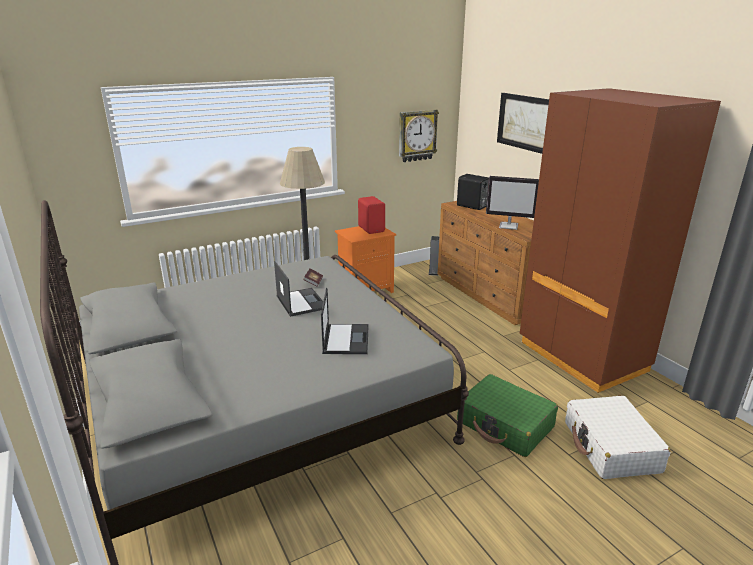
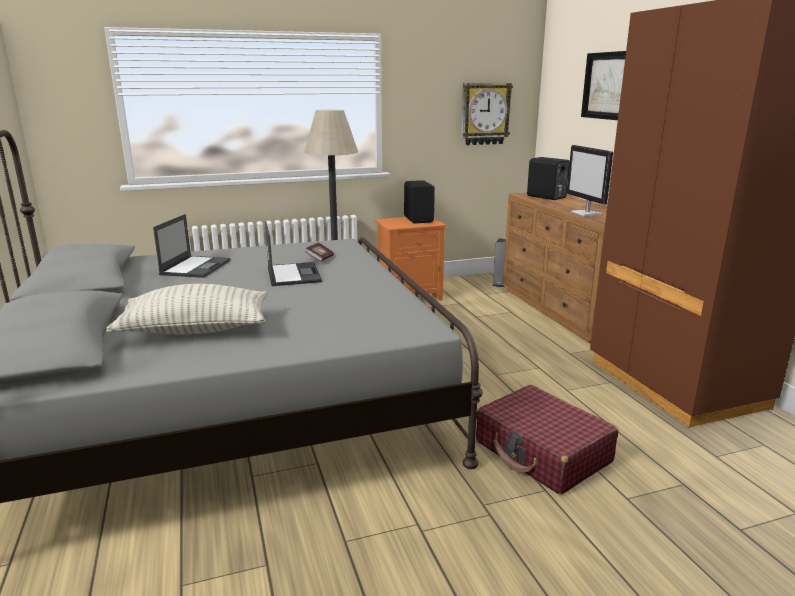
camera: 10 degrees right, 5 degrees down
(256, 369) = (196, 330): none -> pillow
(346, 339) = (327, 310): laptop -> laptop (196, 267)
(372, 229) = (419, 219): red speaker -> black speaker
(505, 425) = (542, 452): green suitcase -> red suitcase
(509, 226) = (586, 214): monitor -> monitor turned 45 degrees clockwise
(611, 447) = (694, 496): white suitcase -> none

